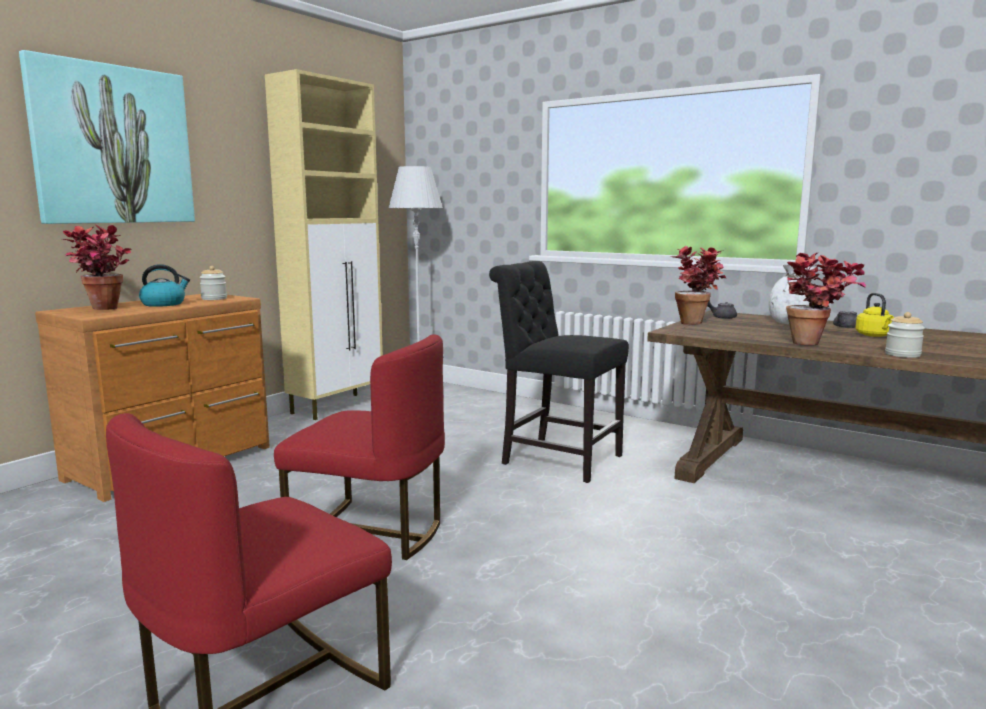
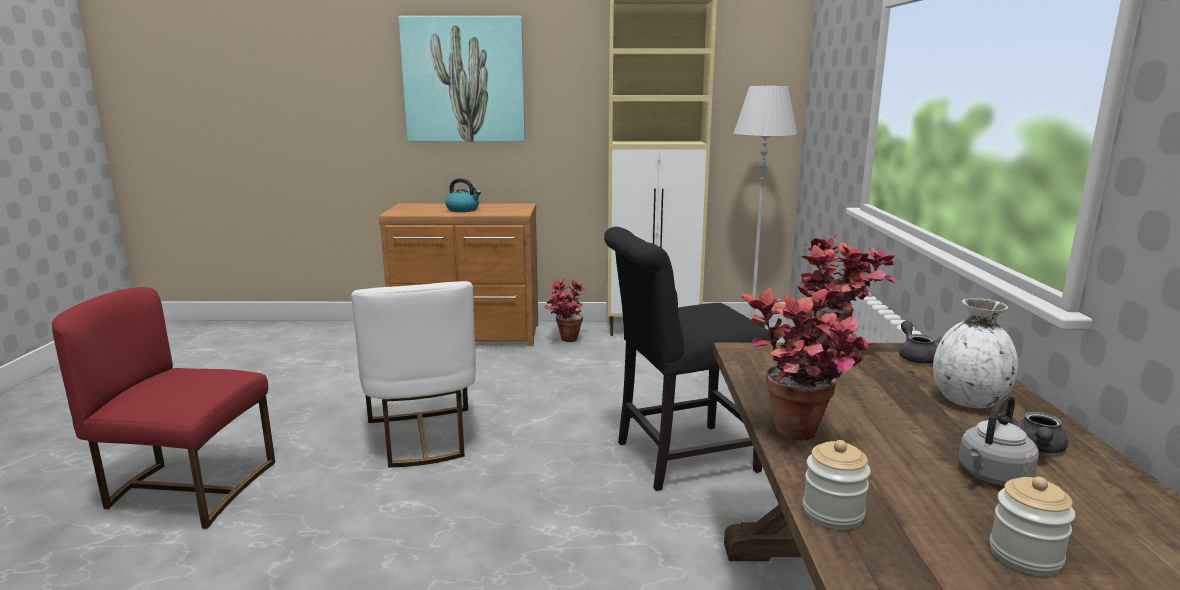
camera: 55 degrees right, 5 degrees up
(102, 310) = (419, 209): potted plant -> potted plant (564, 341)
(214, 299) = (506, 210): jar -> jar (1025, 556)
(370, 533) = (422, 437): red chair -> white chair
(556, 459) = (679, 458): black chair -> black chair turned 105 degrees counterclockwise
(875, 335) = (992, 476): yellow kettle -> grey kettle

